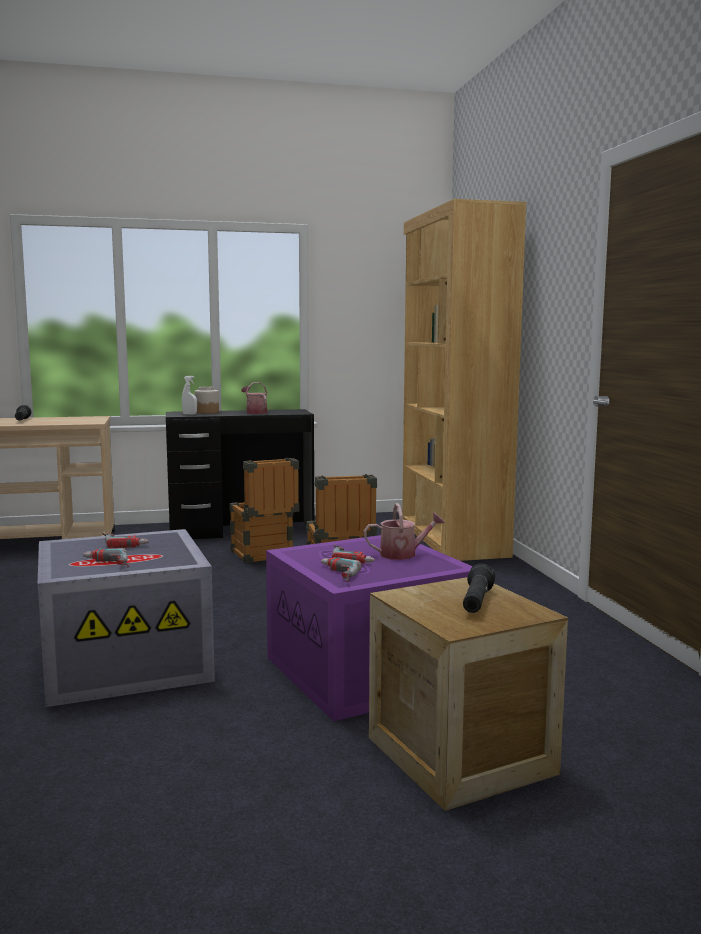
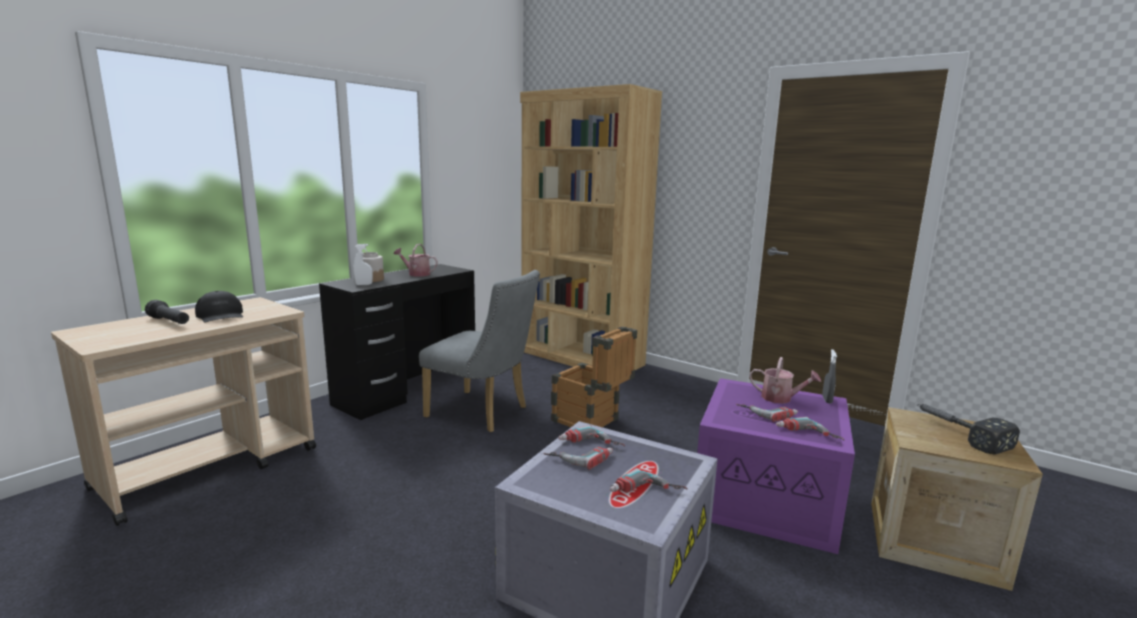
camera: 40 degrees left, 5 degrees up
(55, 420) = (221, 315): none -> black cap
(149, 539) = (590, 445): none -> power drill
(263, 556) = (483, 413): crate -> grey chair
(403, 554) = (781, 398): watering can -> watering can turned 75 degrees clockwise
(450, 565) = (827, 400): none -> grey spray bottle
(476, 602) = (956, 432): black flashlight -> hammer

